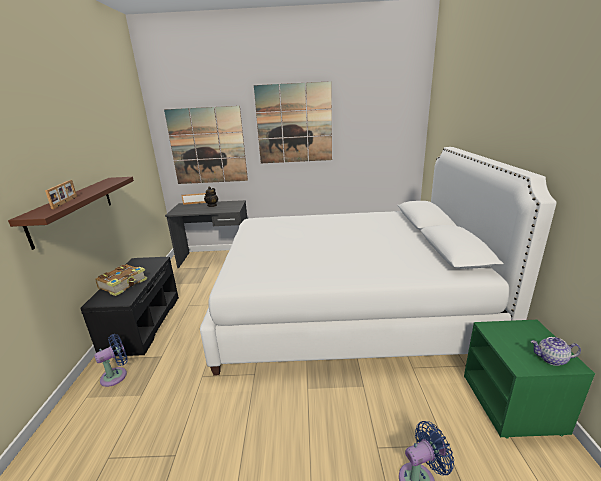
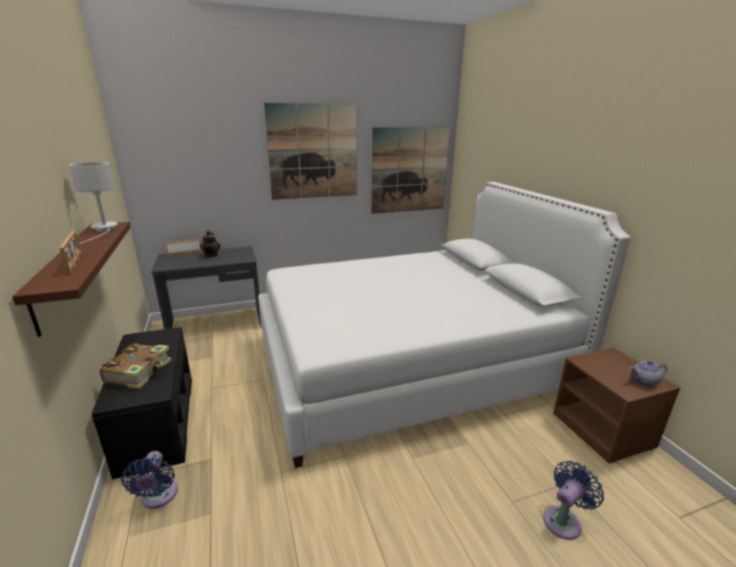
camera: 20 degrees left, 0 degrees up
(109, 182) = (103, 230): none -> white table lamp
(117, 375) = (158, 497): blue fan -> blue fan turned 135 degrees clockwise
(207, 146) = (201, 178): picture -> picture (409, 170)
(513, 404) = (603, 430): green nightstand -> brown nightstand

